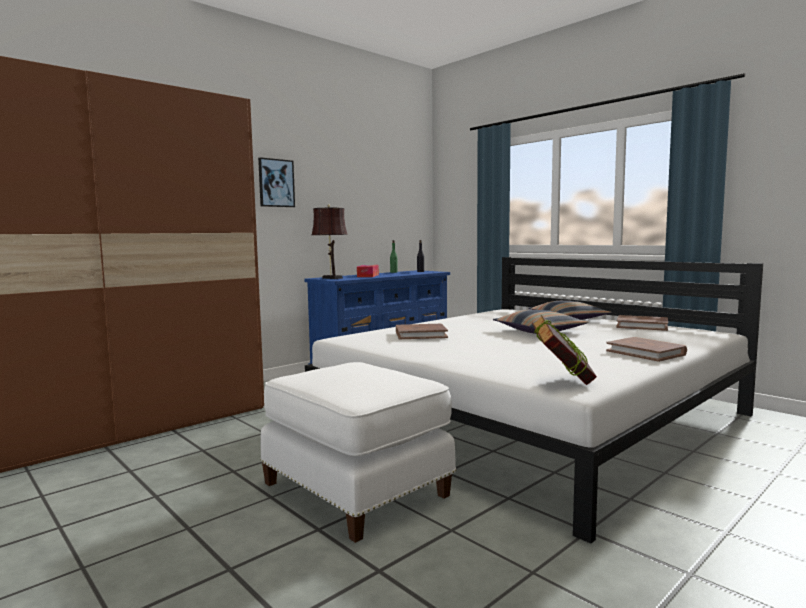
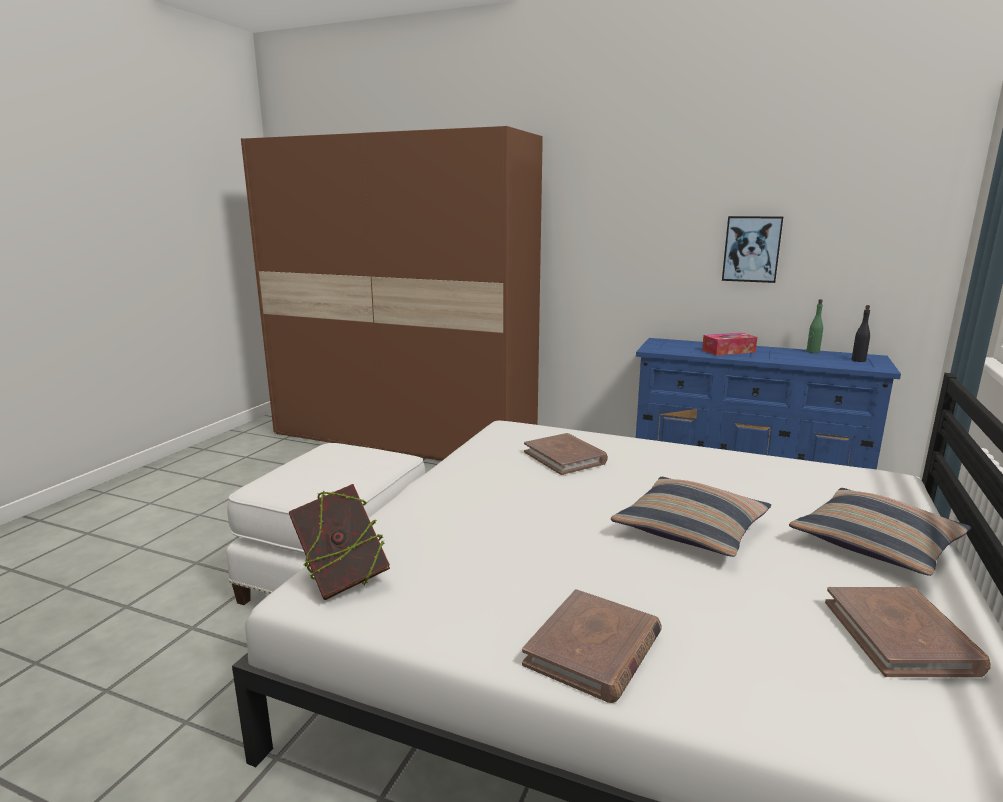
camera: 65 degrees right, 10 degrees up
(276, 183) = (625, 210): picture -> picture (751, 249)
(331, 278) = (668, 344): brown table lamp -> none

